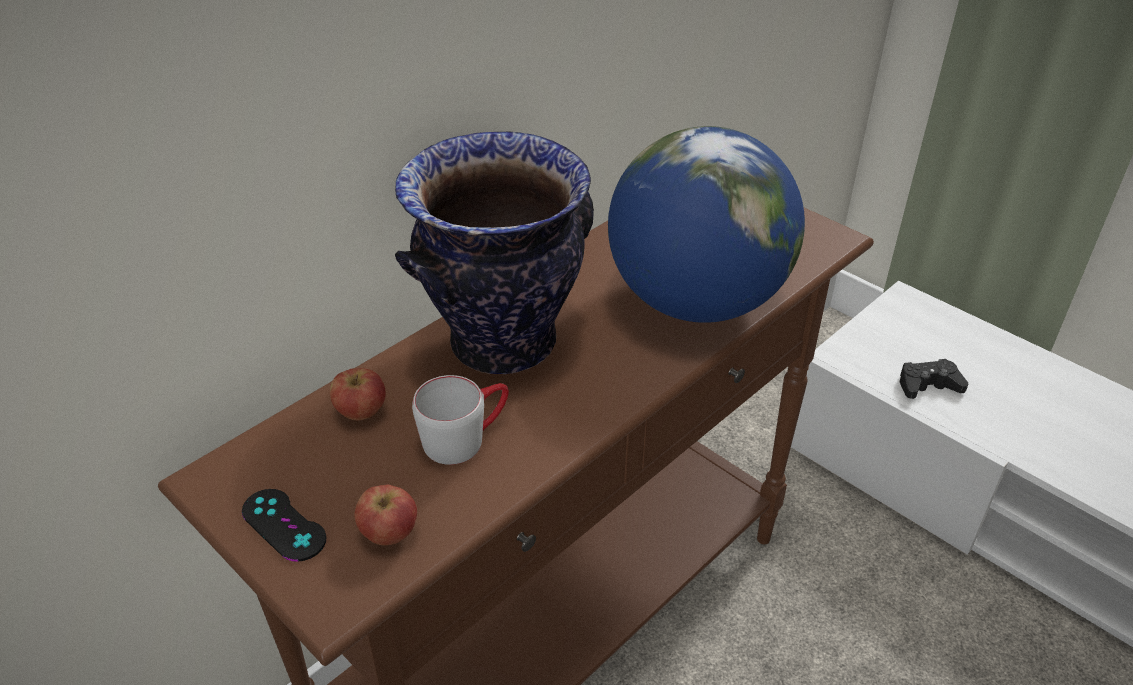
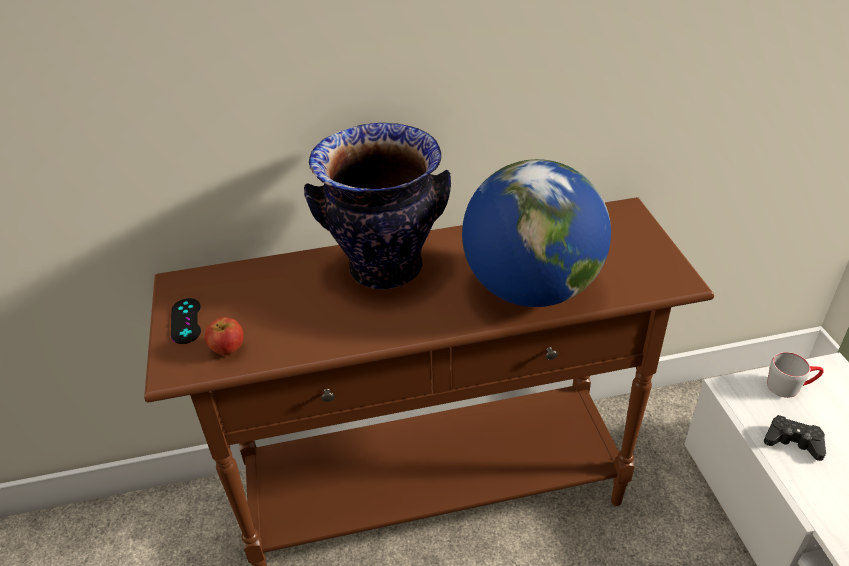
camera: 35 degrees right, 0 degrees up
(361, 412) = (275, 277): apple -> none
(465, 437) = (314, 314): grey mug -> grey mug (790, 386)

